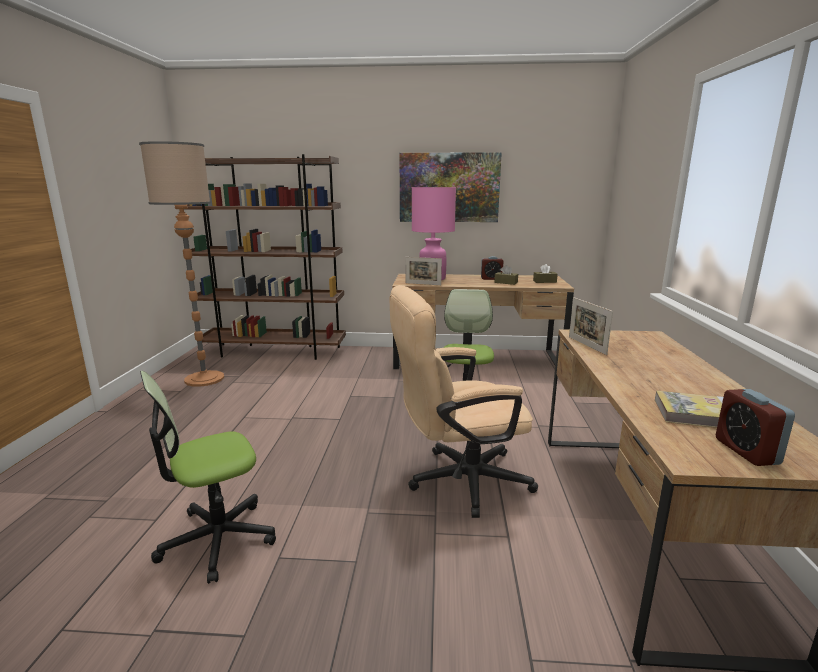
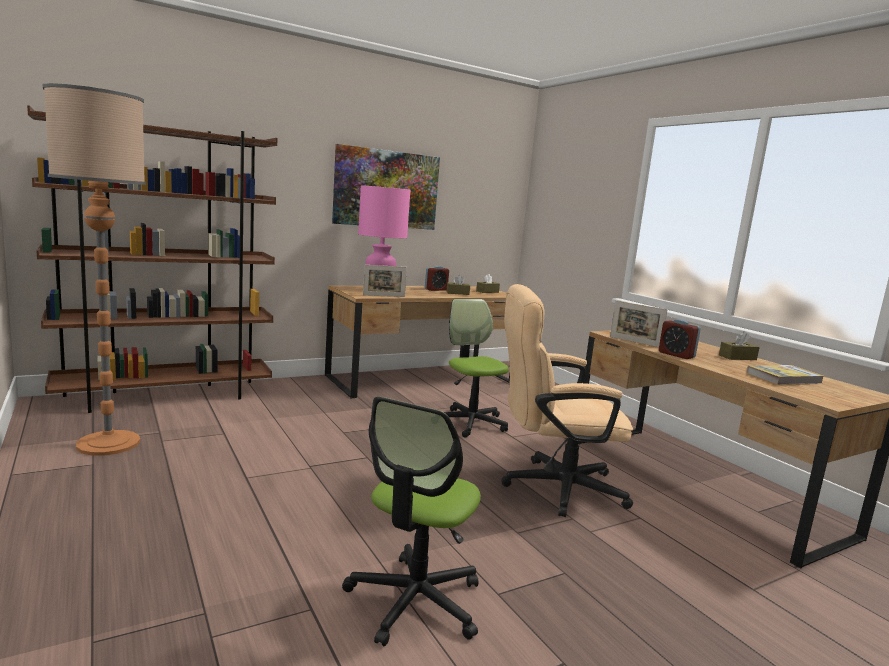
camera: 35 degrees left, 5 degrees down
(458, 481) = (552, 487): beige office chair -> beige office chair turned 45 degrees clockwise
(698, 378) = (737, 357): none -> brown tissue box
(746, 451) = (838, 394): alarm clock -> alarm clock (676, 355)

